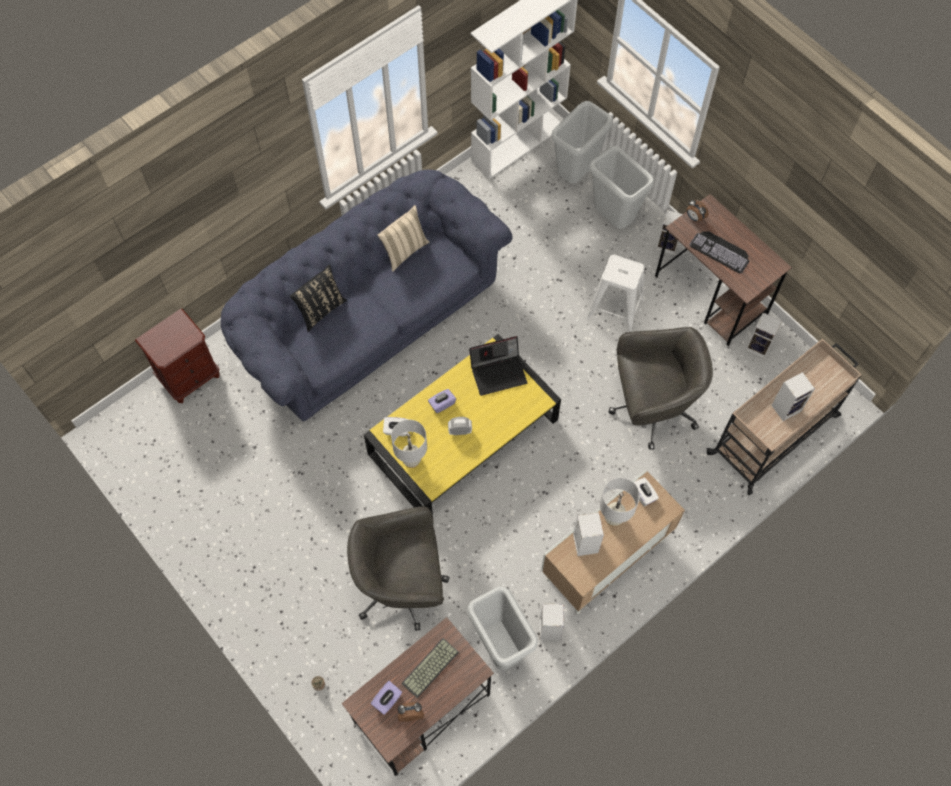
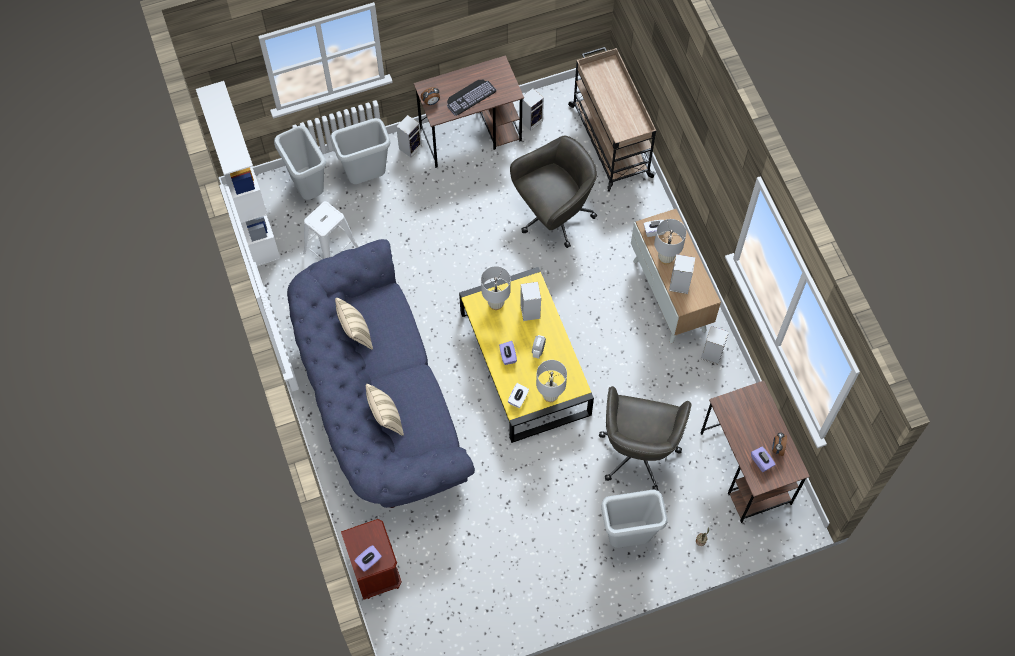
camera: 70 degrees left, 0 degrees up
(157, 343) = (369, 561): none -> purple tissue box
(321, 309) = (385, 418): black pillow -> beige pillow
(430, 669) = (747, 423): keyboard -> none
(499, 372) = (496, 303): laptop -> white table lamp
(499, 648) = (715, 396): grey trash can -> grey trash can (627, 538)
(615, 309) = (453, 207): white stool -> white stool (331, 250)
(651, 407) = (553, 215): grey office chair -> grey office chair turned 45 degrees clockwise
(786, 407) = (620, 108): speaker -> speaker (529, 310)

